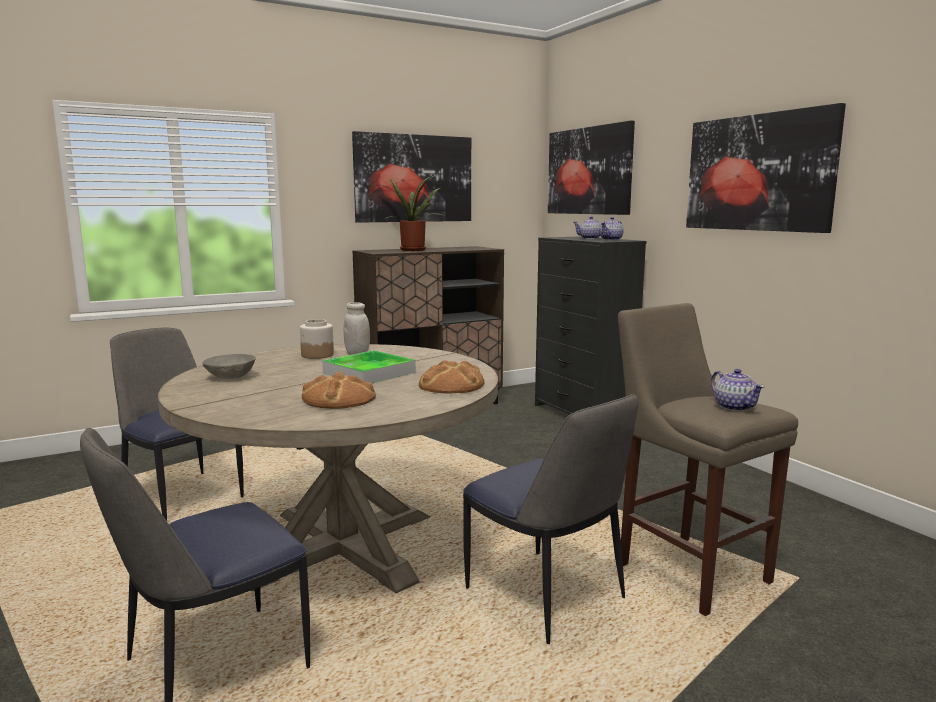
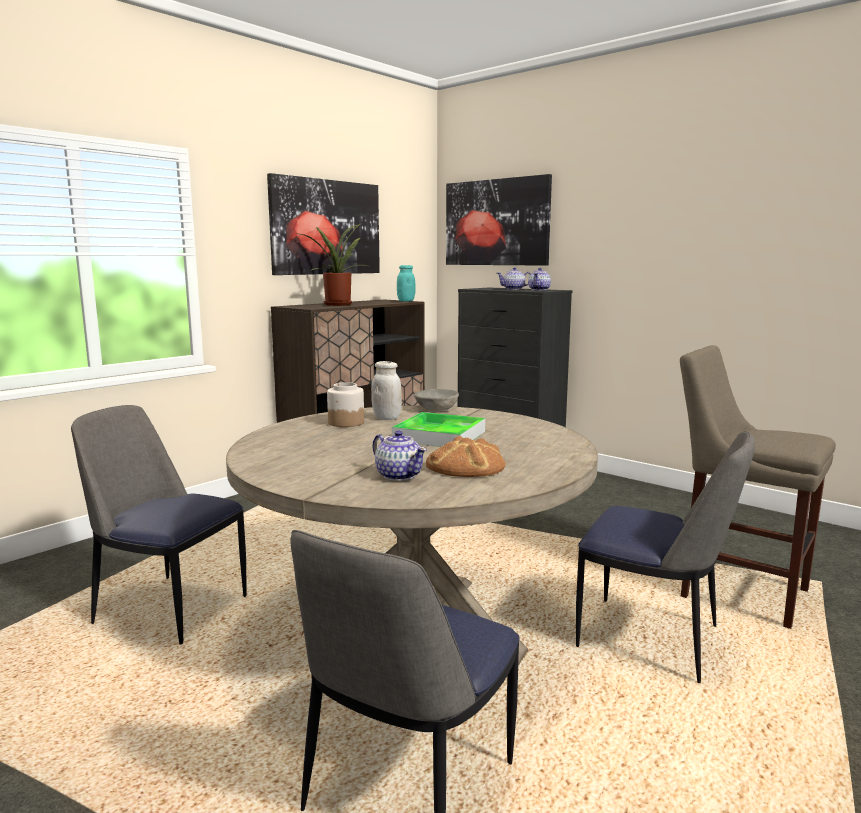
camera: 20 degrees left, 0 degrees up
(231, 377) = (298, 455): grey bowl -> grey bowl (437, 409)
(452, 385) = (545, 440): bread -> none
(487, 248) = (406, 301): none -> turquoise jar
(734, 407) = (789, 436): teapot -> teapot (399, 475)
(758, 173) = (694, 226): picture -> none

